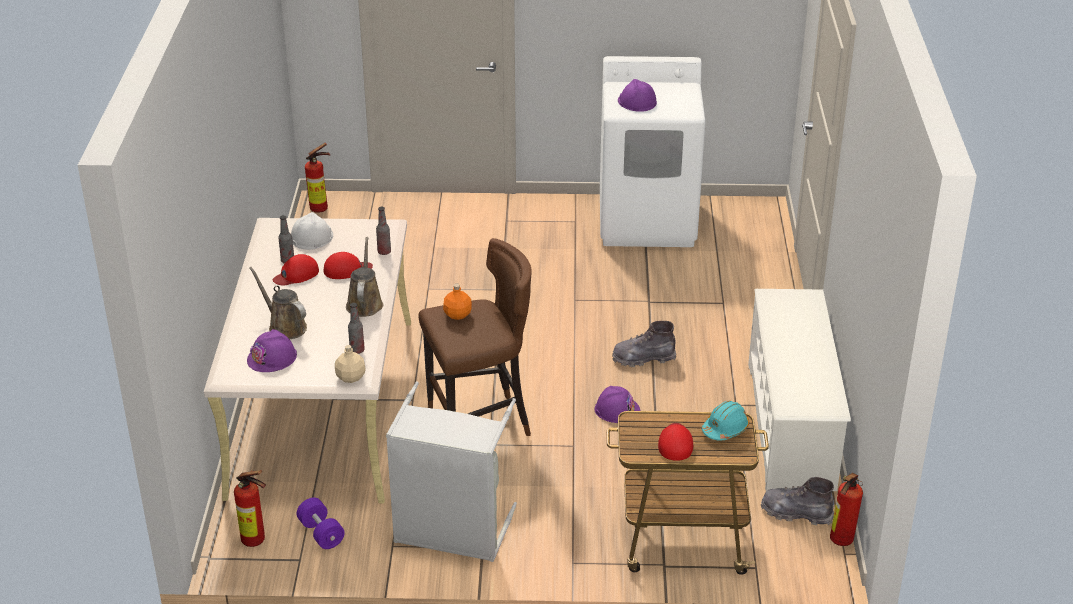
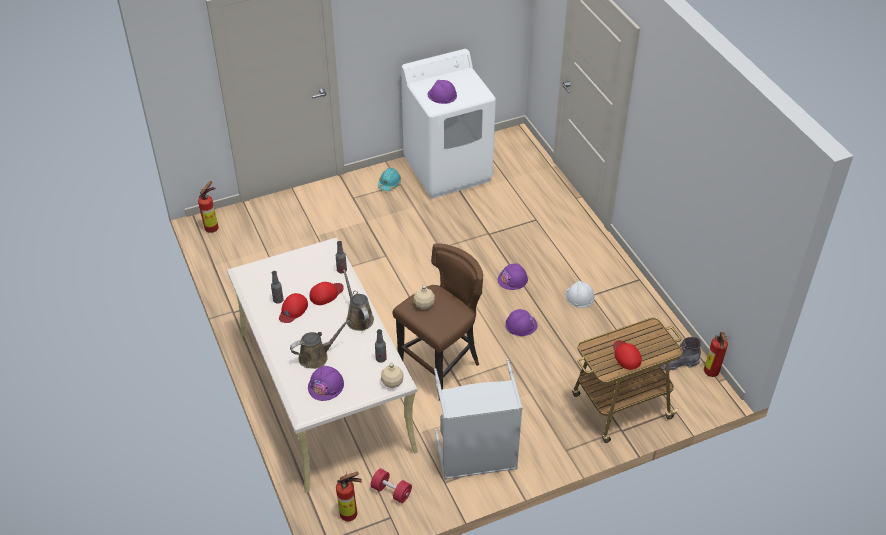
camera: 25 degrees left, 10 degrees up
(285, 326) = (316, 356): brown watering can -> brown watering can turned 135 degrees clockwise
(311, 237) = (281, 274): white hard hat -> white hard hat (579, 296)
(321, 533) = (391, 491): purple dumbbell -> red dumbbell
(457, 315) = (424, 305): orange bottle -> beige bottle
(643, 358) = (513, 279): grey boot -> purple hard hat
(725, 429) = (648, 334): turquoise hard hat -> turquoise hard hat (389, 183)
(791, 426) = (633, 299): white shoe rack -> none

